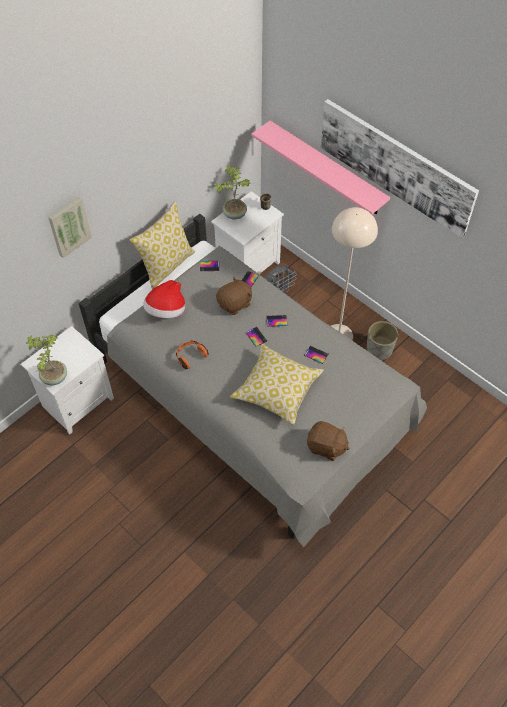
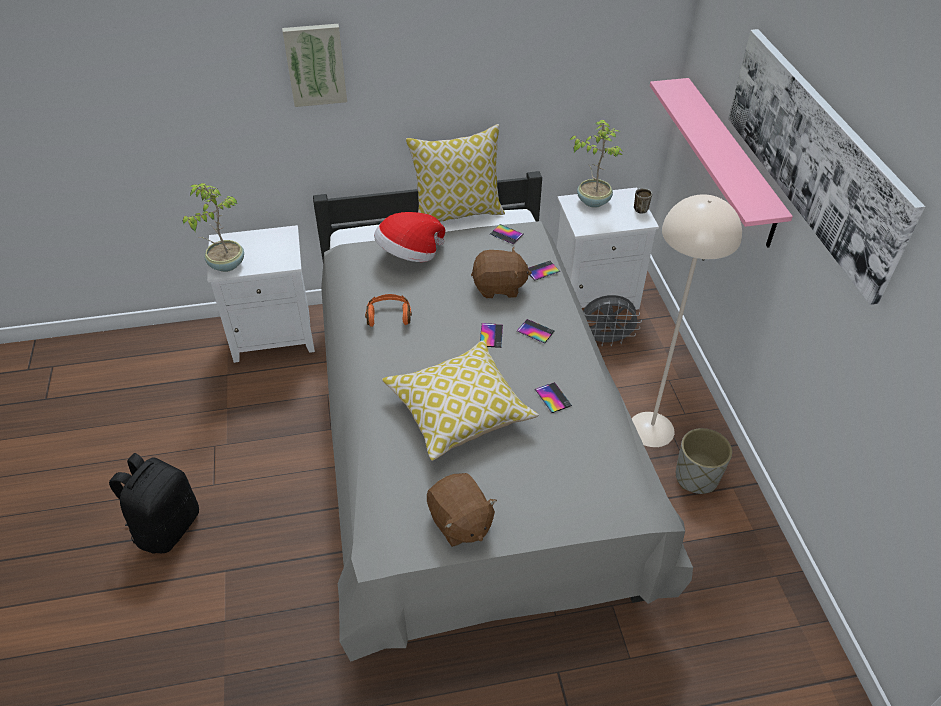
camera: 35 degrees right, 10 degrees down
(127, 551) = (167, 526): none -> black backpack

